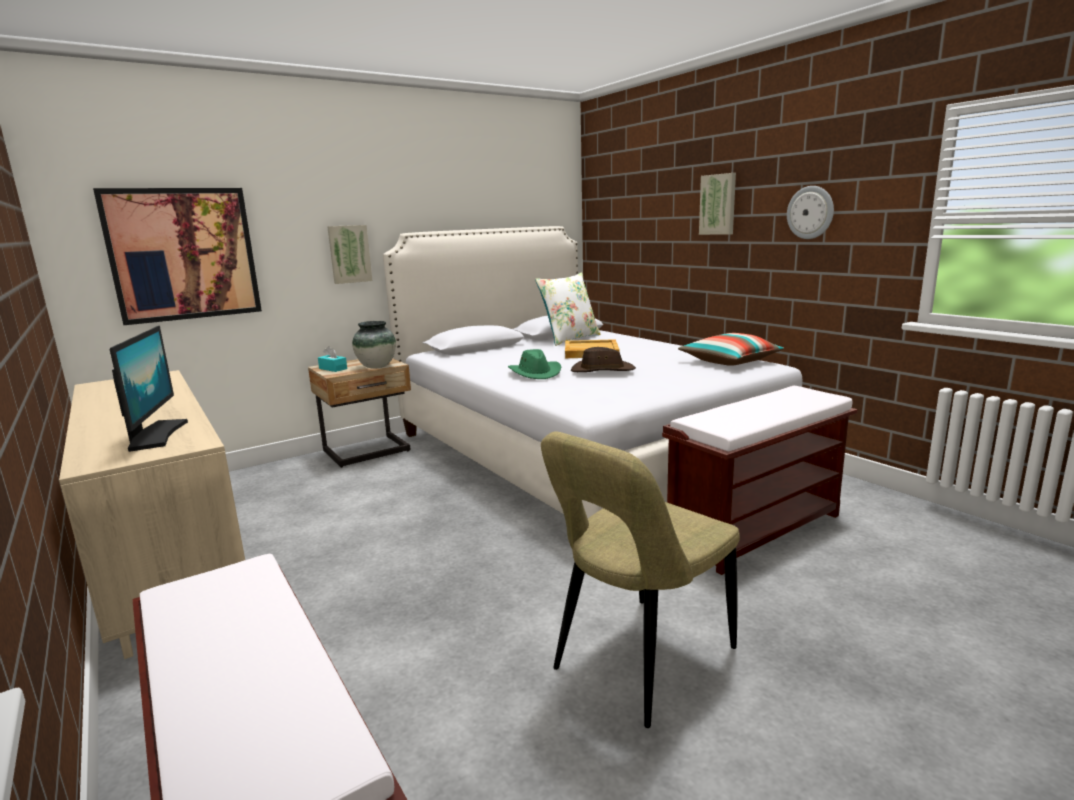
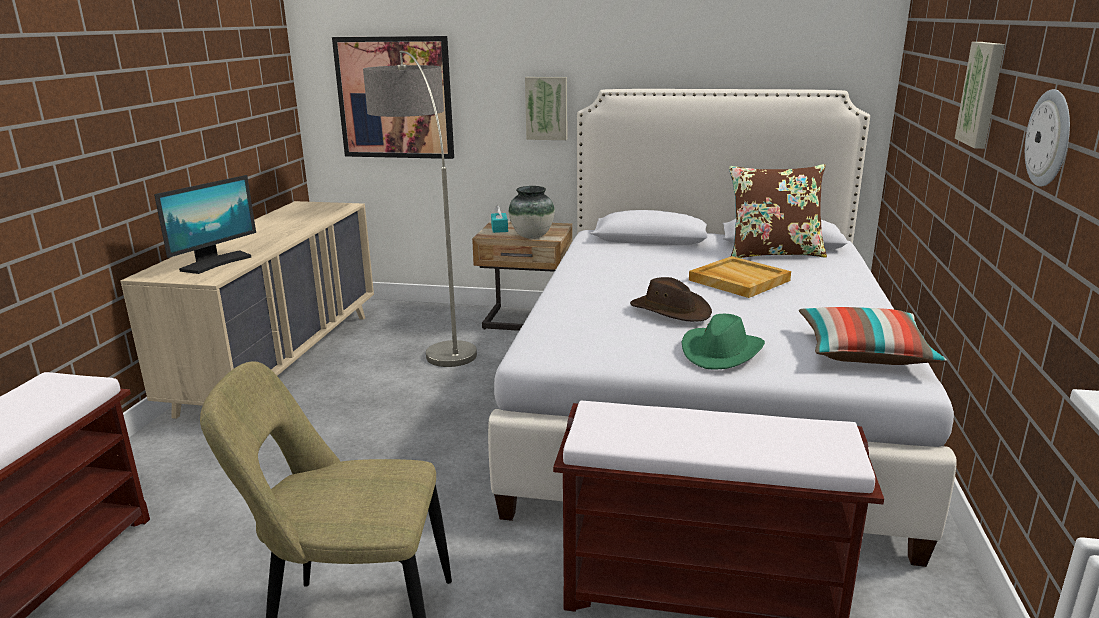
camera: 45 degrees right, 5 degrees up
(300, 486) = (431, 335): none -> floor lamp
(535, 373) = (609, 290): green hat -> green hat (721, 352)
(569, 339) = (773, 253): white pillow -> brown pillow

